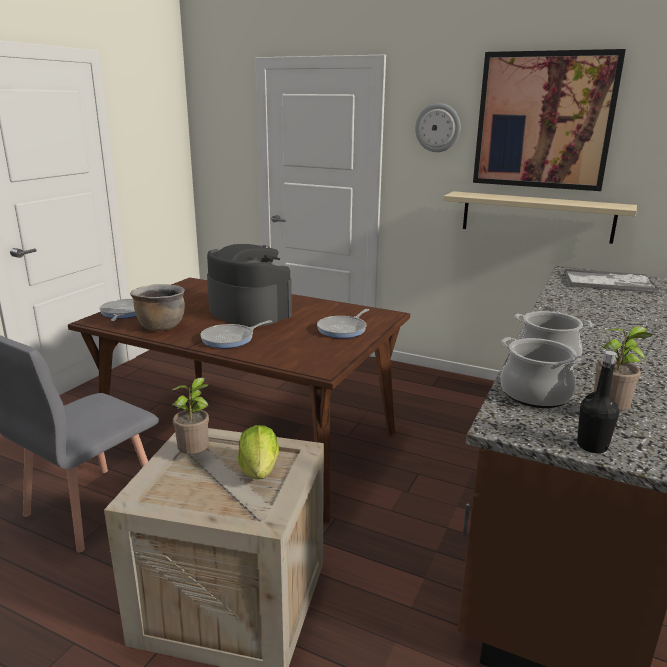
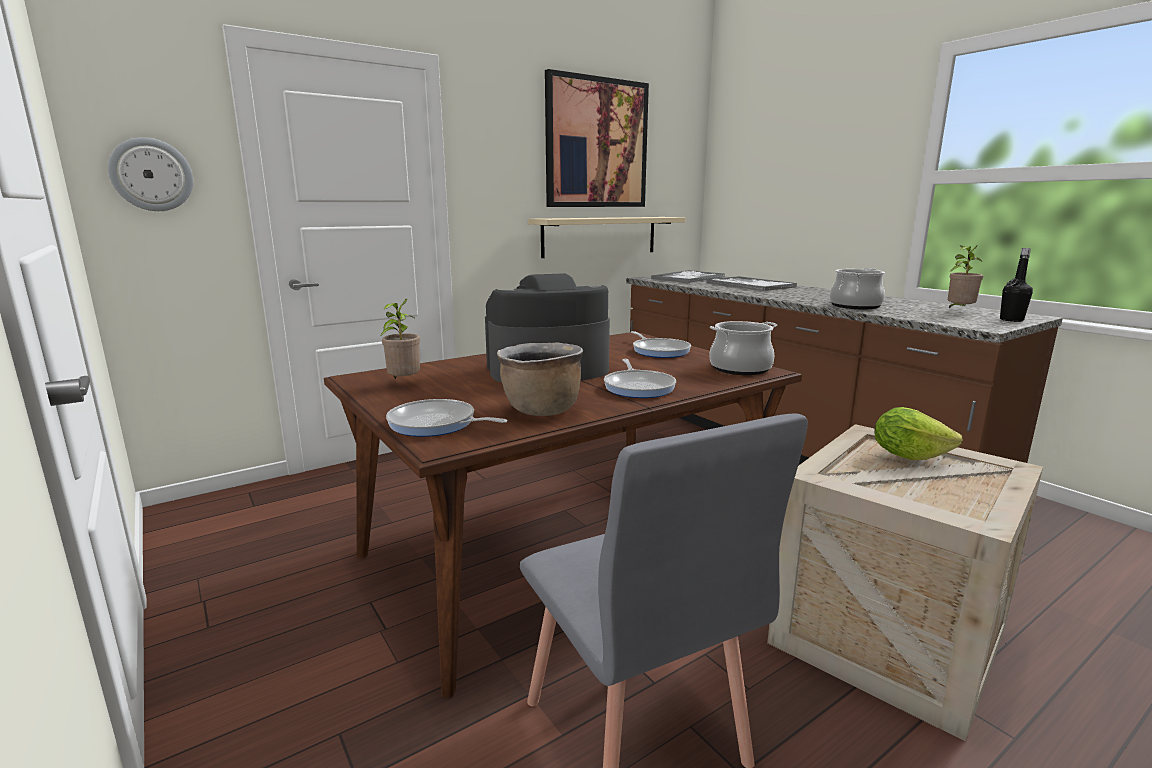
camera: 60 degrees left, 5 degrees down
(196, 456) = (871, 479): potted plant -> potted plant (404, 384)
(438, 128) = (506, 148): wall clock -> wall clock (152, 175)
(535, 394) = (923, 315): cooking pot -> cooking pot (740, 368)
(613, 308) = (749, 285): none -> tray

